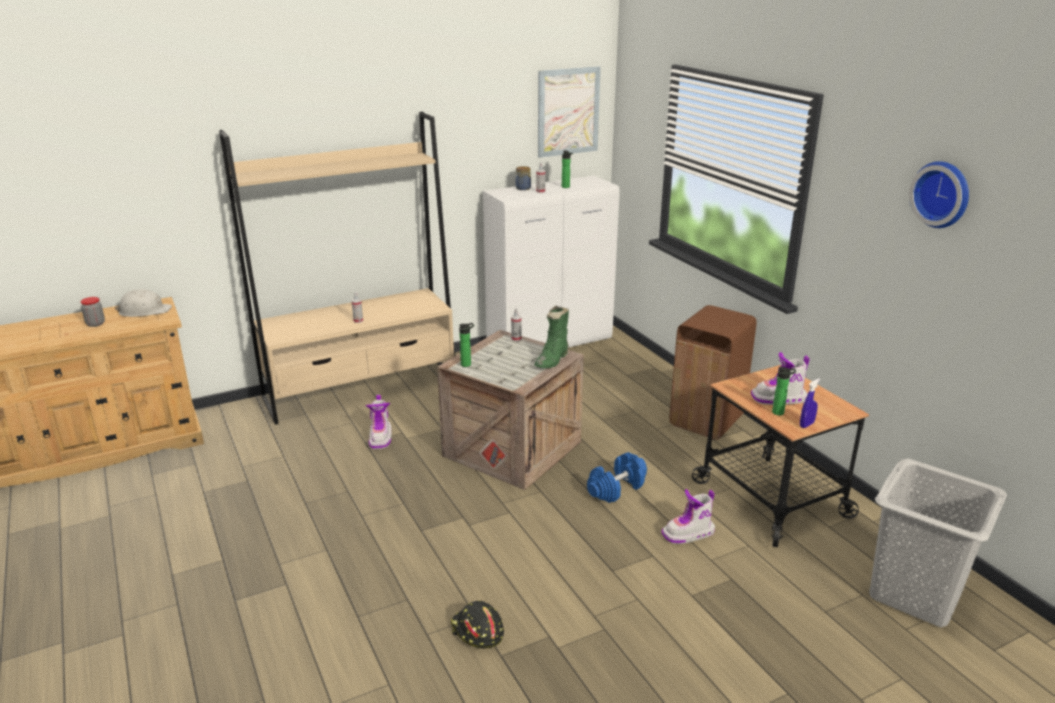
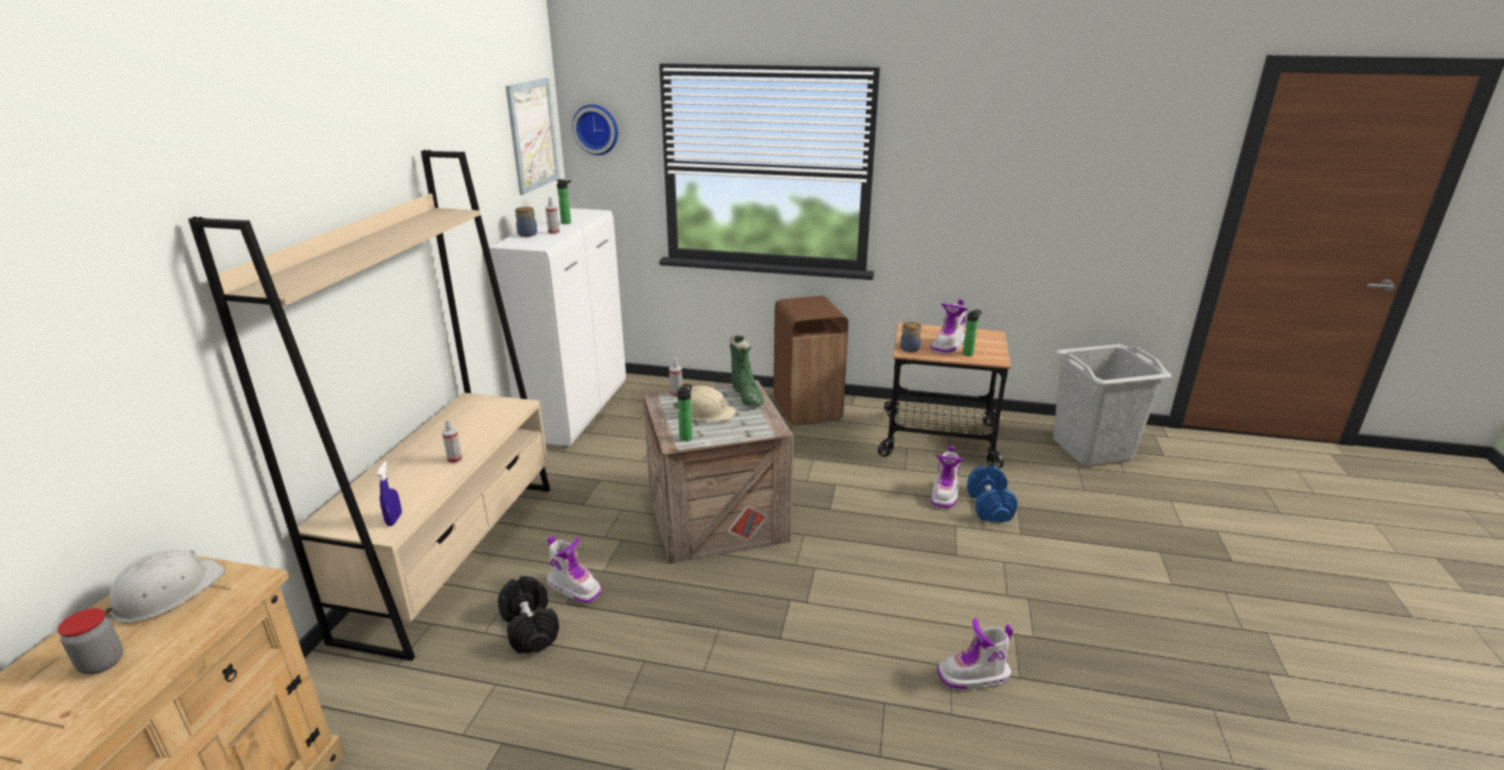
camera: 50 degrees left, 0 degrees up
(334, 442) = (530, 627): none -> black dumbbell
(477, 631) = (974, 676): black hard hat -> boot
(507, 357) = (705, 412): none -> beige hard hat
(616, 489) = (847, 495): blue dumbbell -> blue dumbbell (989, 506)
(736, 385) = (909, 349): none -> jar
(806, 425) = (996, 353): blue spray bottle -> blue spray bottle (394, 519)
(942, 194) = (1025, 132): wall clock -> wall clock (596, 129)

